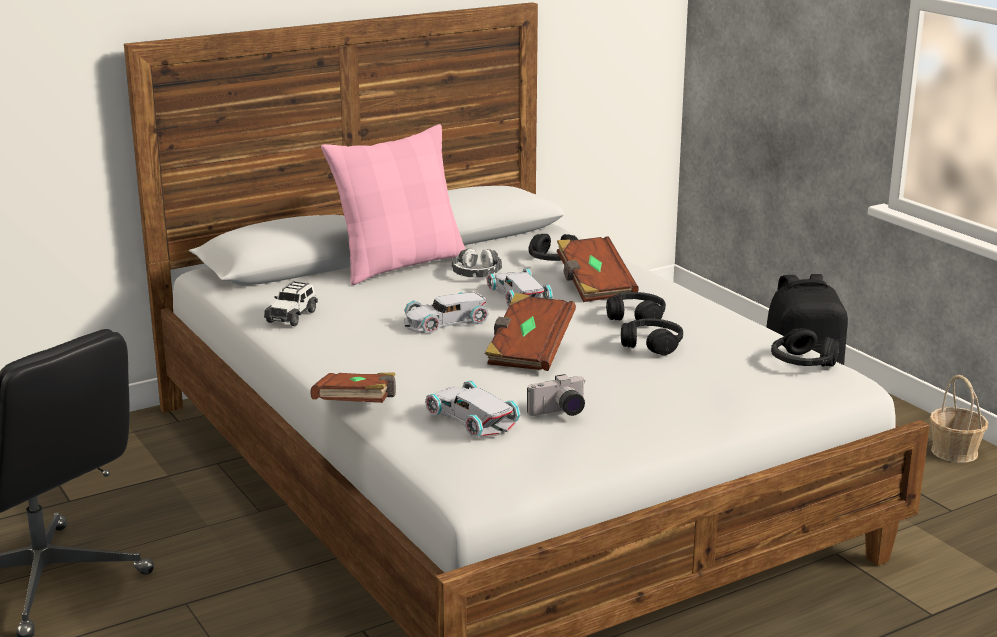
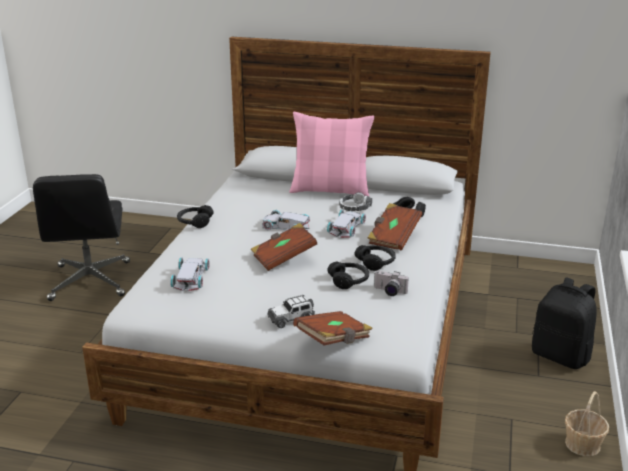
camera: 45 degrees right, 5 degrees up
(292, 316) = (235, 198): toy car -> toy car (291, 319)
(358, 408) = (167, 252): brown book -> brown book (333, 340)
(559, 413) = (228, 293): camera -> camera (389, 292)
(802, 363) = (400, 327): black headphones -> black headphones (195, 222)

